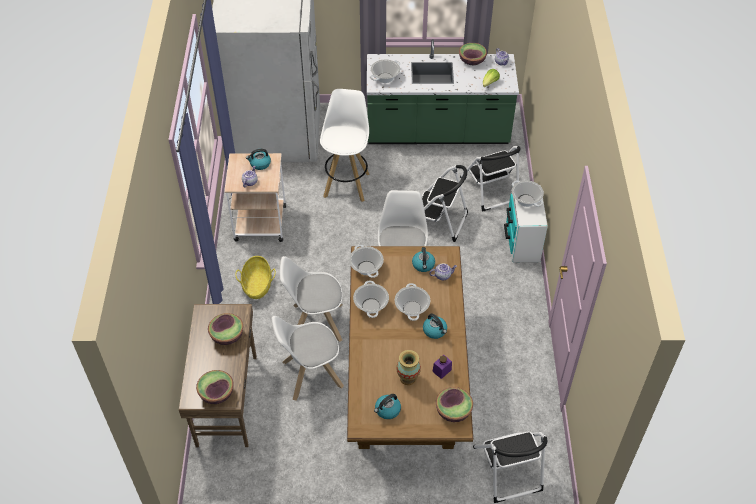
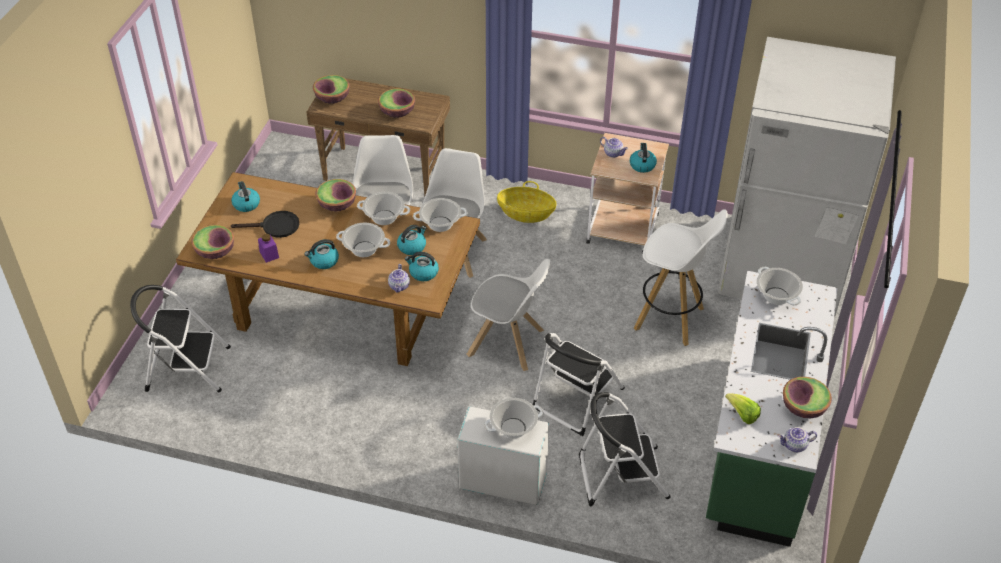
camera: 105 degrees right, 5 degrees down
(366, 342) = (337, 205): none -> bowl
(398, 279) = (412, 246): none -> kettle
(408, 378) = (275, 227): vase -> black frying pan

